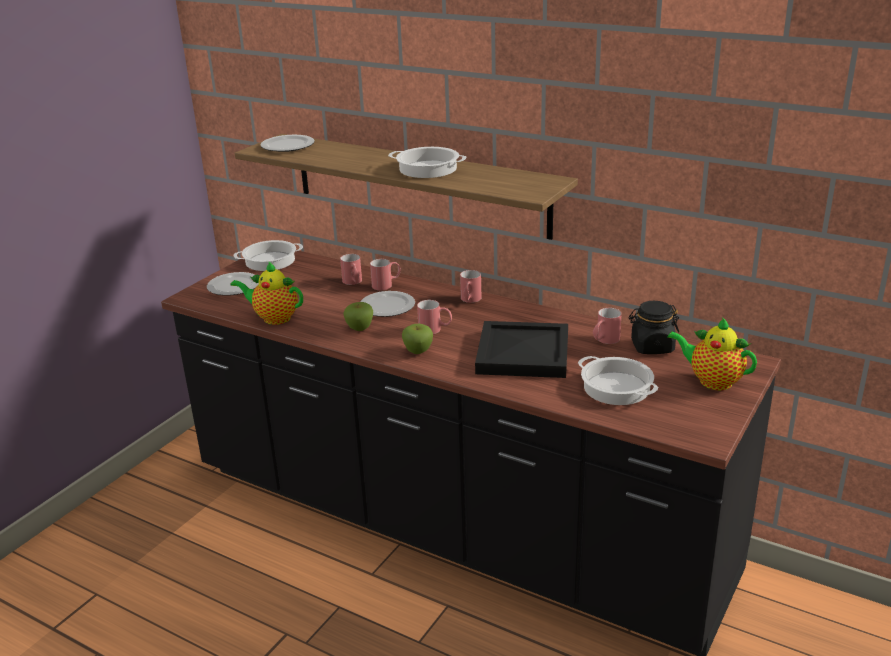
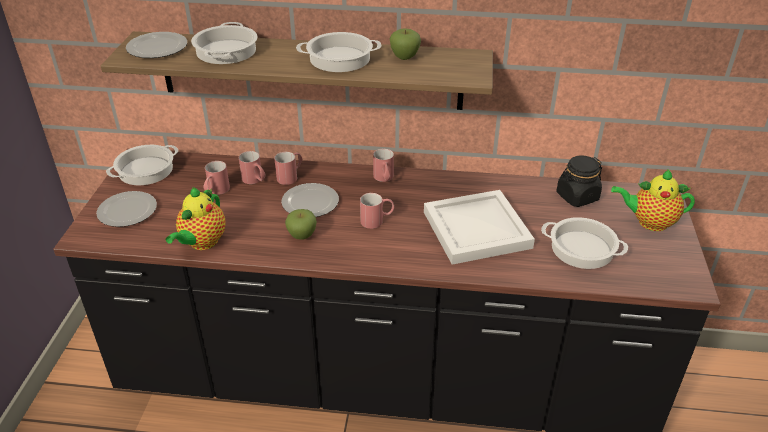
camera: 25 degrees left, 10 degrees up
(274, 318) = (202, 243): teapot -> teapot turned 60 degrees counterclockwise
(339, 153) = (225, 51): none -> cooking pot
(418, 351) = (379, 250): apple -> apple (405, 57)
(521, 354) = (475, 231): black tray -> white tray
(604, 341) = (534, 199): red mug -> red mug (216, 191)

